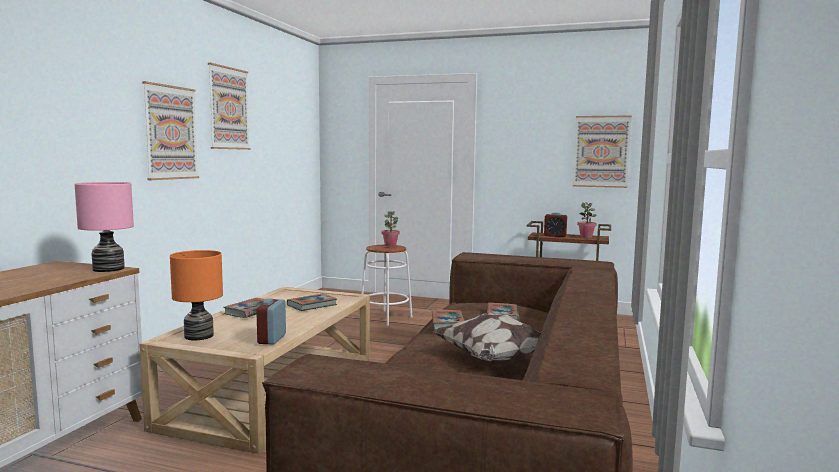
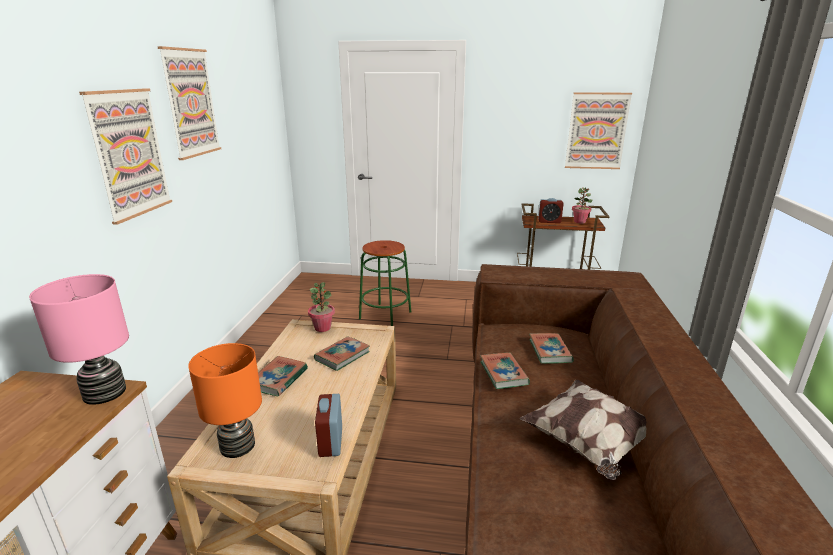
camera: 10 degrees left, 15 degrees up
(386, 318) = (385, 315): white stool -> green stool
(390, 245) = (386, 242): potted plant -> potted plant (322, 328)

